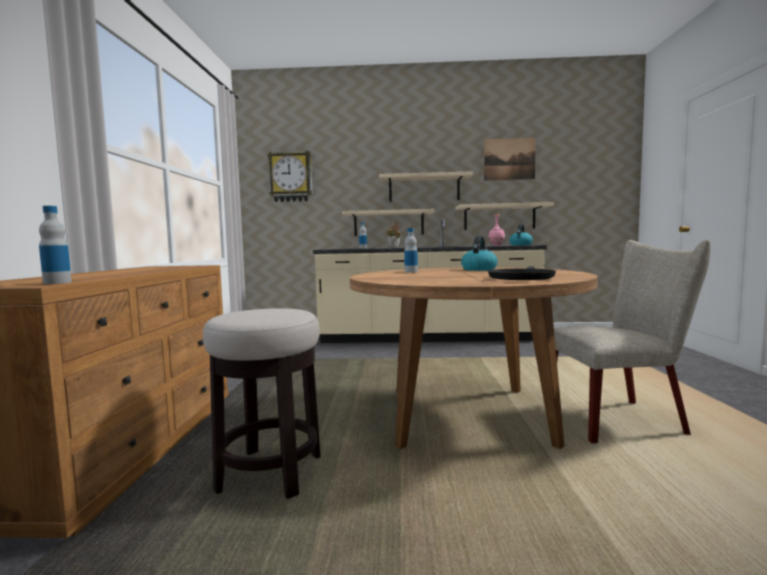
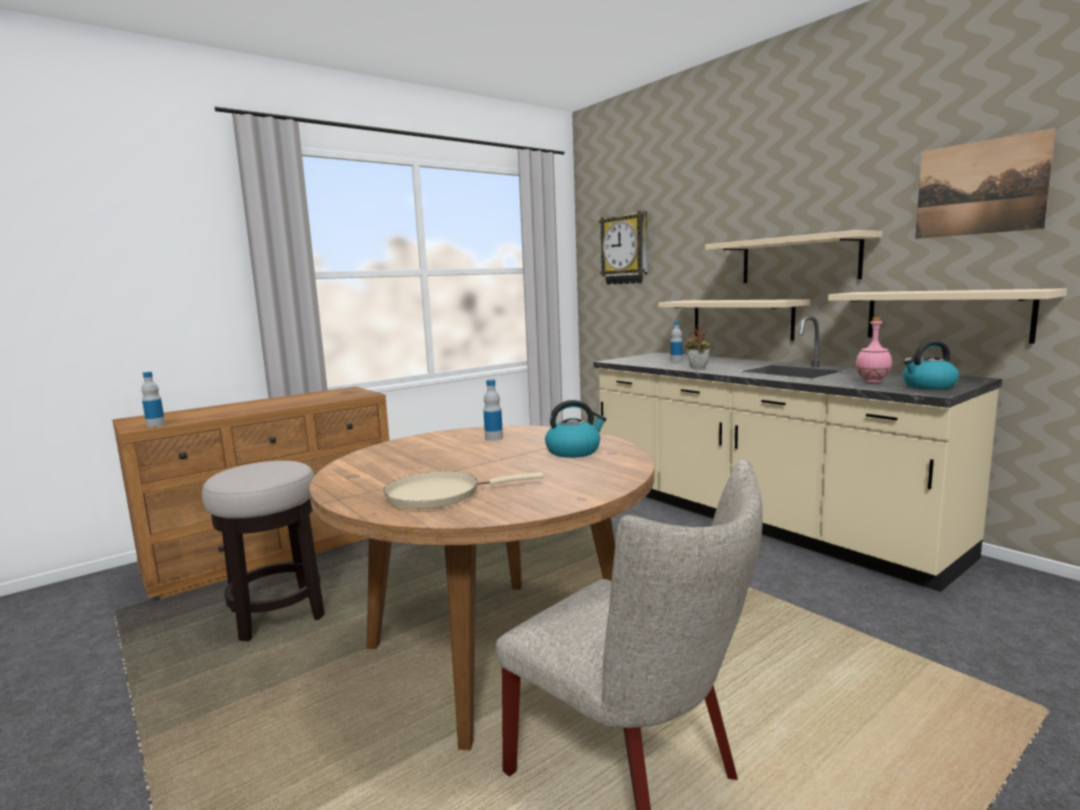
camera: 50 degrees right, 5 degrees up
(521, 278) = (440, 495): black frying pan -> beige frying pan

